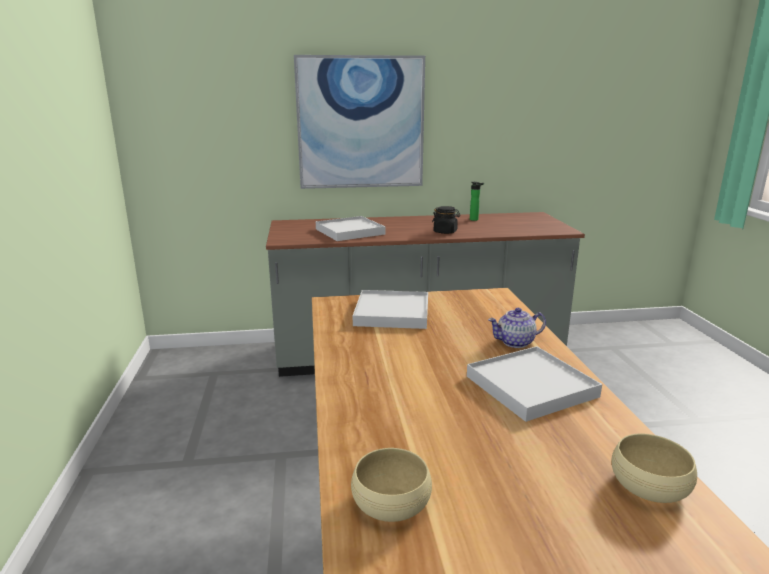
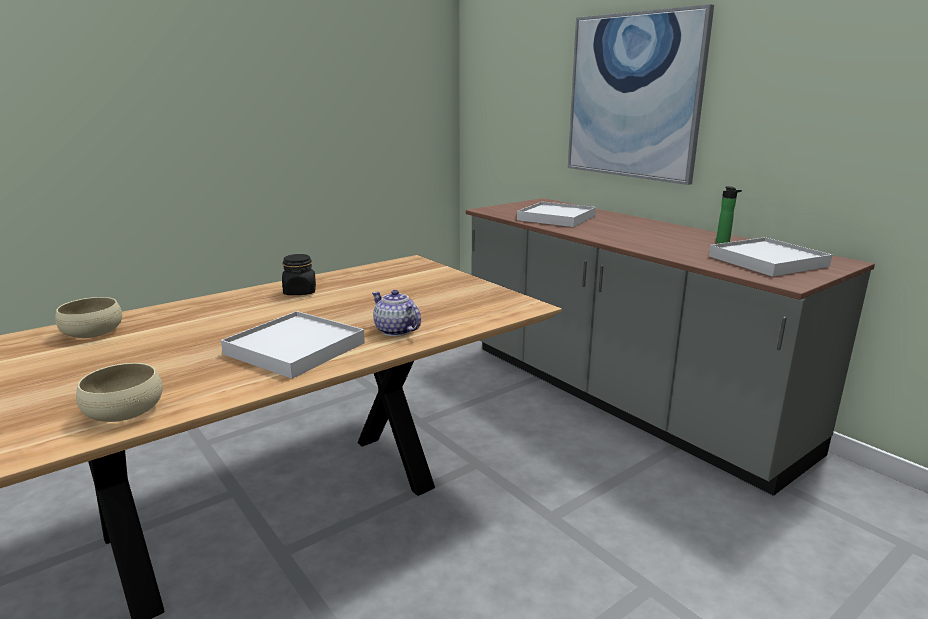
camera: 60 degrees right, 0 degrees up
(392, 313) = (413, 281): white tray -> white tray (767, 261)
(445, 232) = (635, 241): black jar -> black jar (300, 292)

